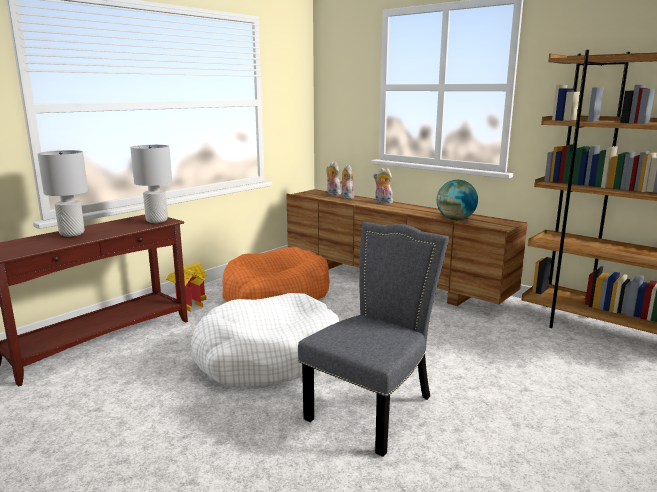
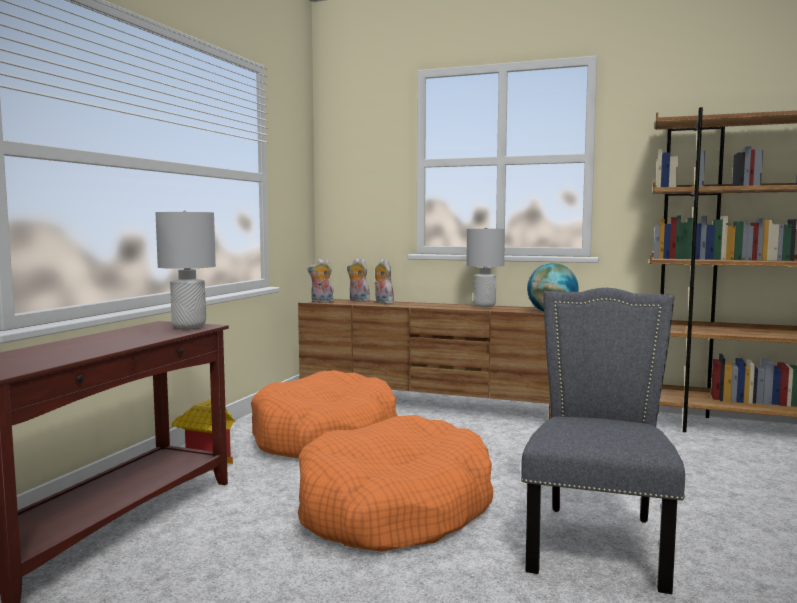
camera: 20 degrees left, 10 degrees down
(72, 235) = (77, 346): grey table lamp -> grey table lamp (484, 307)
(267, 357) = (394, 509): white dog bed -> orange dog bed
(382, 202) = (437, 305): plush toy -> plush toy (321, 302)

